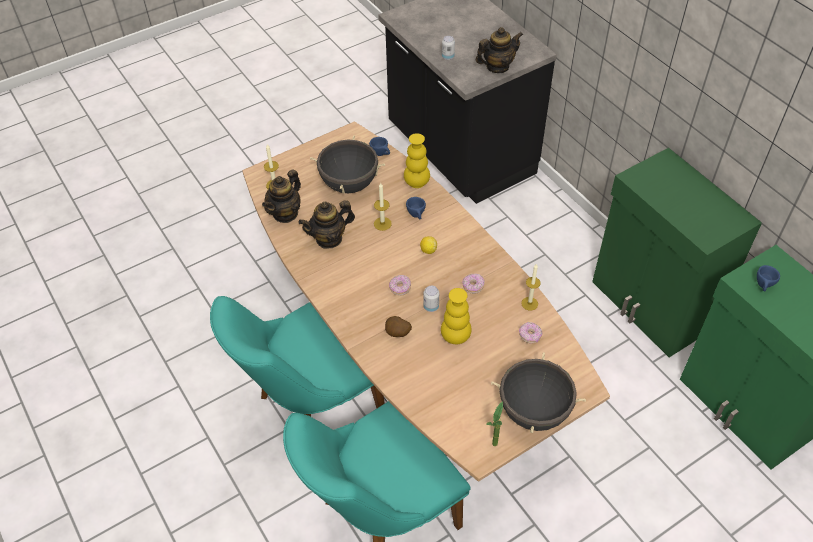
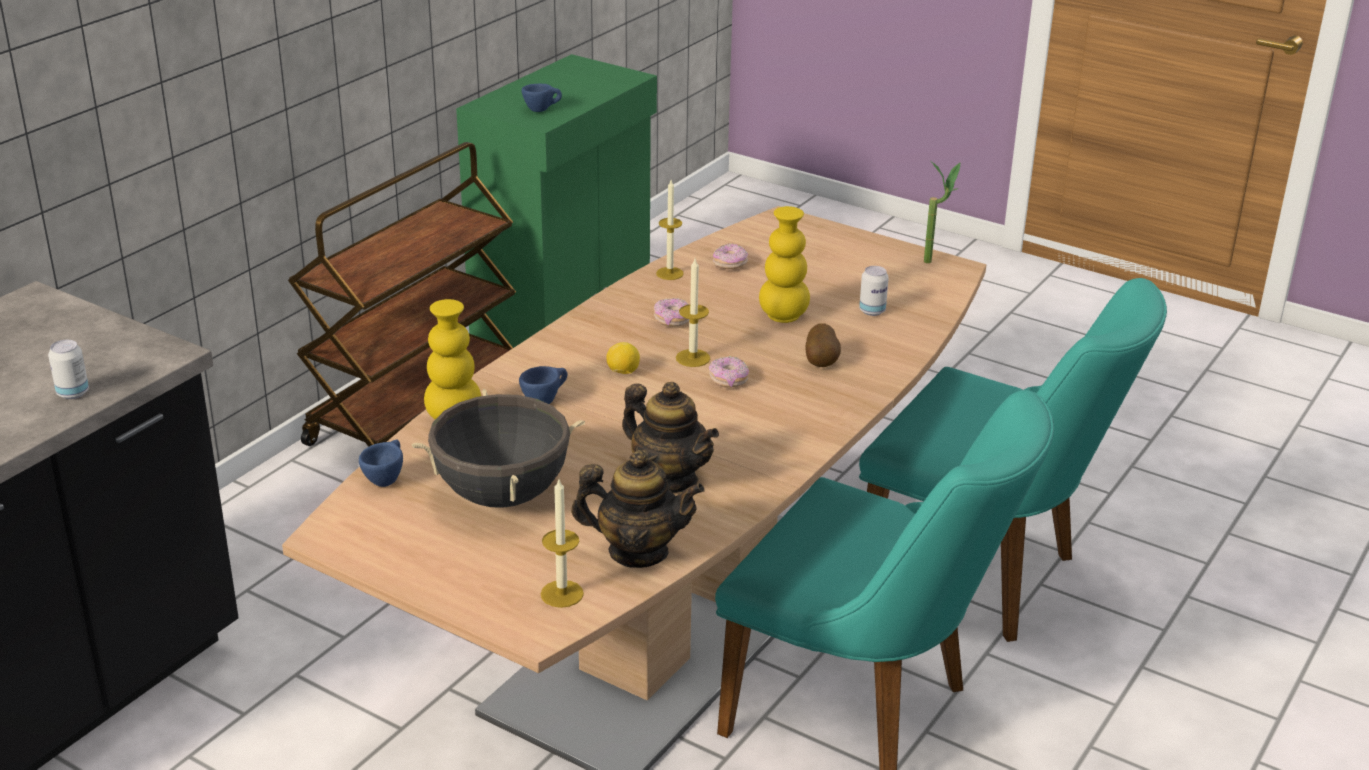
camera: 115 degrees left, 20 degrees down
(382, 223) = (589, 431): candle -> candle (693, 358)
(431, 307) = (743, 346): can -> can (872, 311)
(497, 67) = (99, 331): teapot -> none
(534, 411) = (852, 245): black cooking pot -> none
(650, 306) = (415, 408): green cabinet -> brown cart

